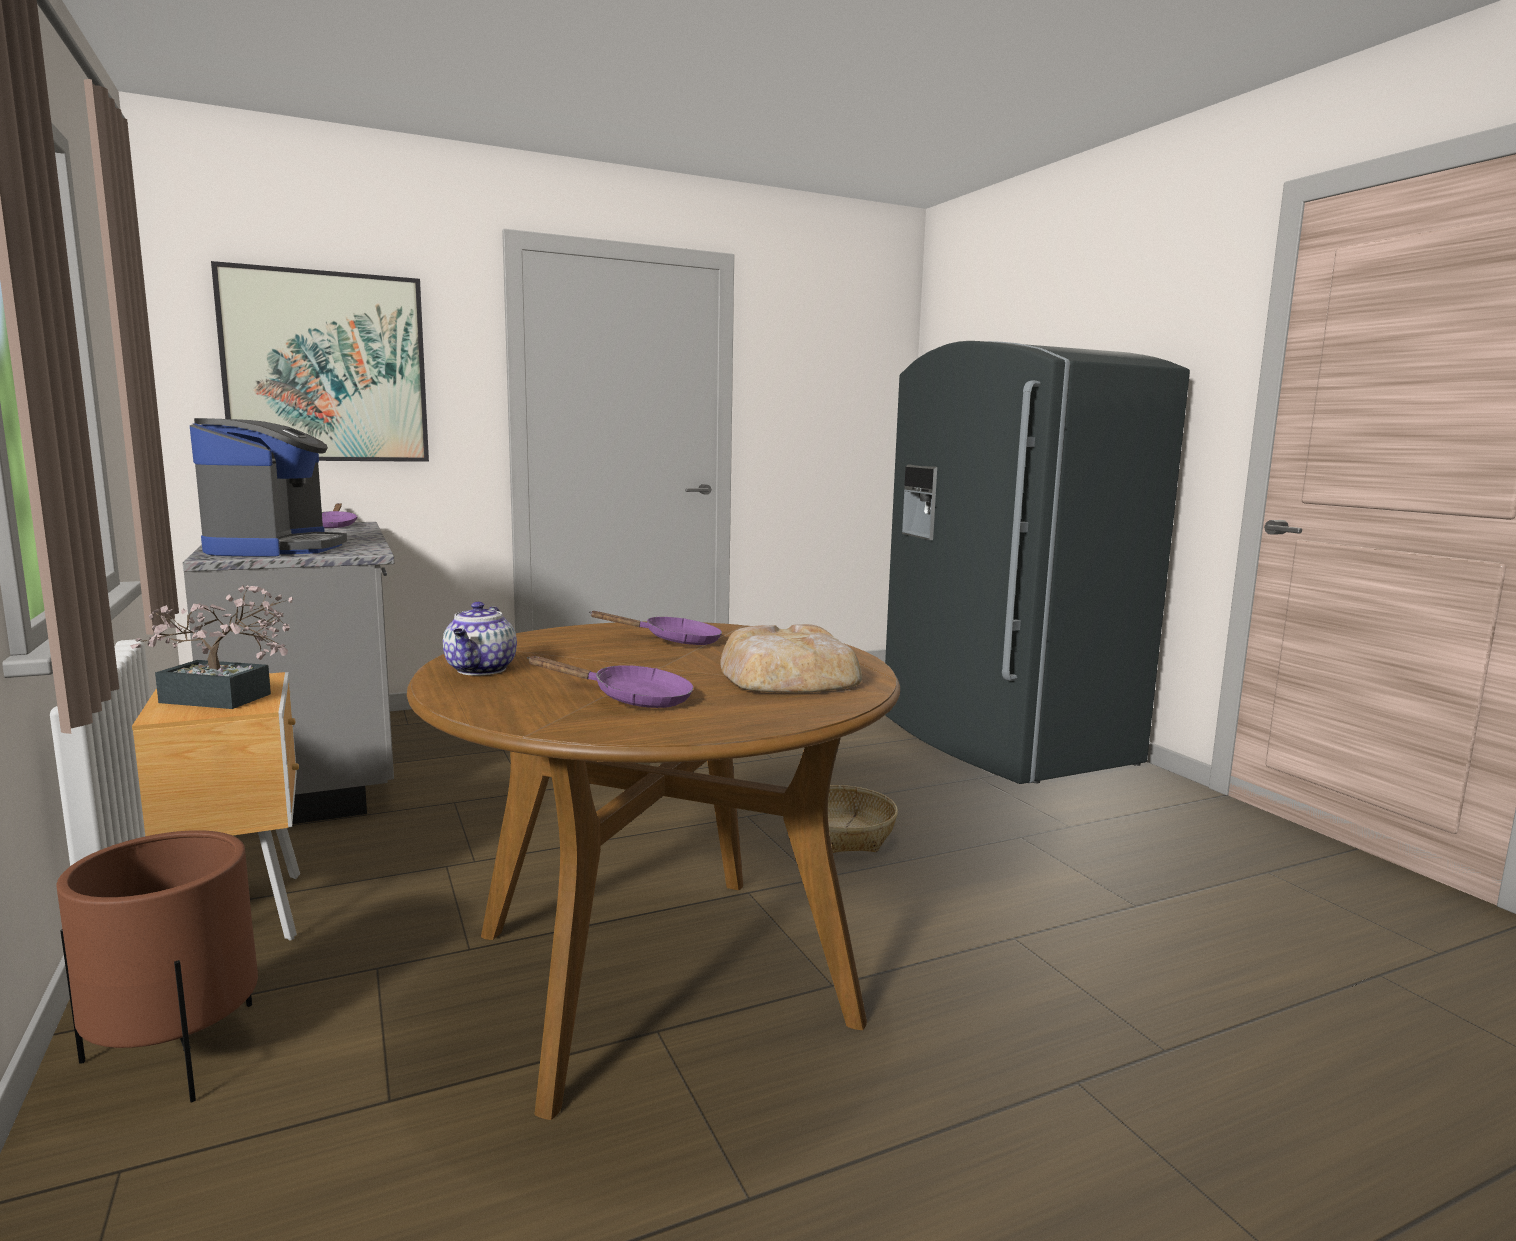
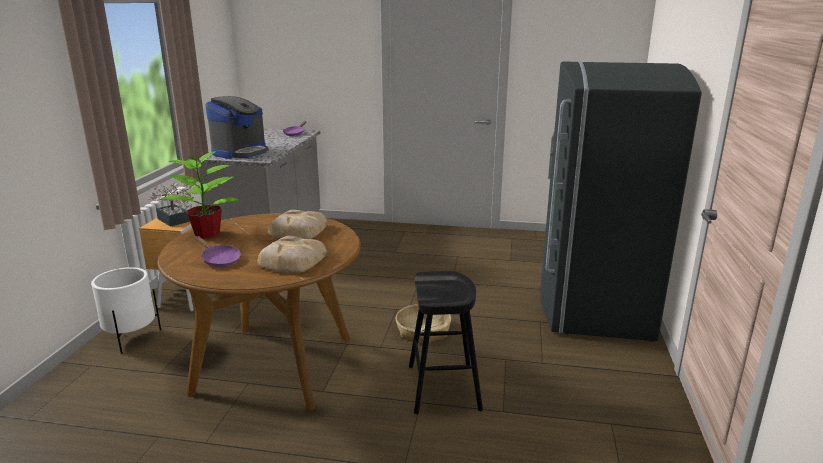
camera: 35 degrees right, 10 degrees up
(176, 1054) = (131, 338): brown planter -> white planter
(326, 368) = (300, 58): picture -> none
(481, 670) = (207, 233): teapot -> potted plant
(674, 641) = (297, 231): purple frying pan -> bread
(1007, 903) = (443, 387): none -> black stool

